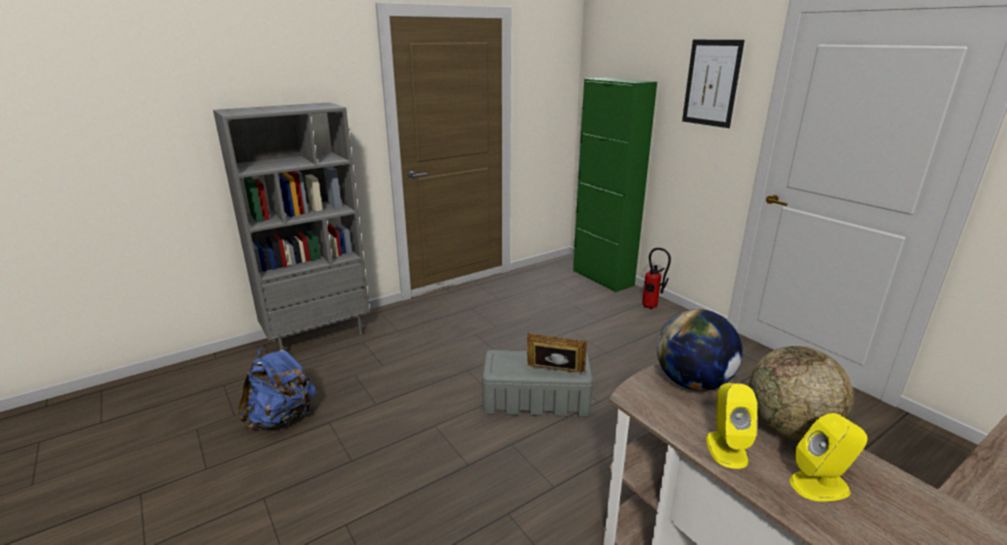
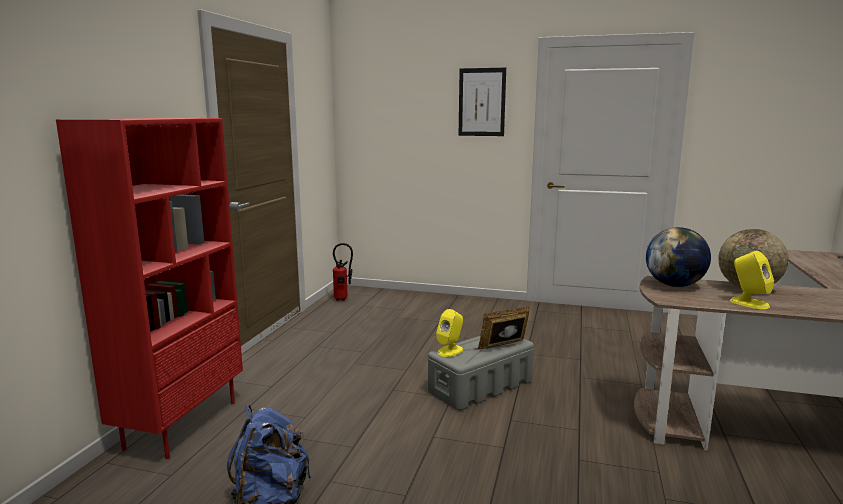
camera: 40 degrees left, 10 degrees down
(318, 337) = (181, 424): grey bookcase -> red bookcase
(603, 278) = (396, 294): green cabinet -> none
(651, 307) = (462, 303): fire extinguisher -> fire extinguisher (343, 299)
(820, 485) = (802, 301): yellow speaker -> yellow speaker (450, 351)

